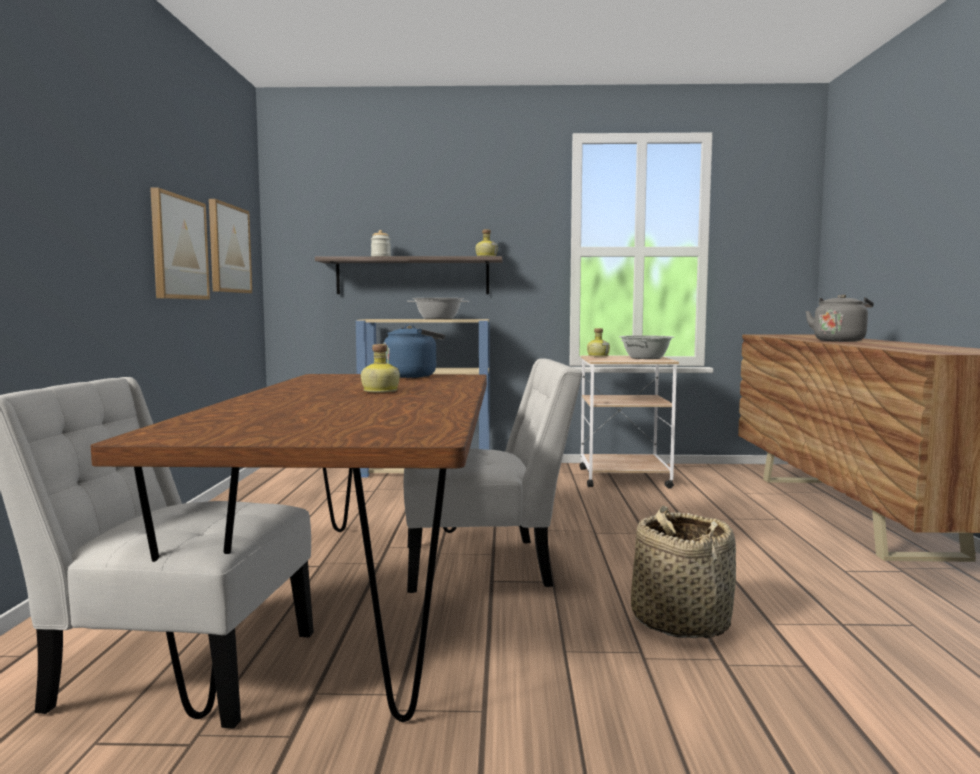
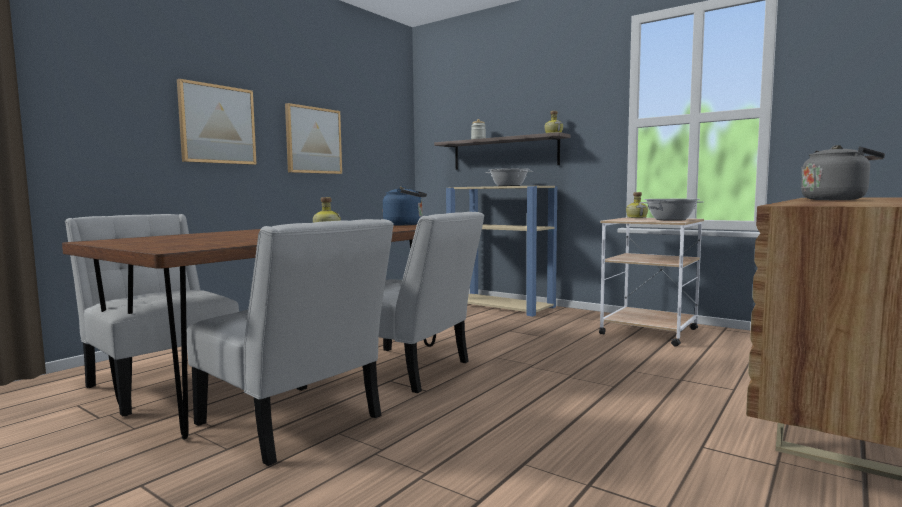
camera: 35 degrees right, 0 degrees up
(228, 249) = (371, 140): picture -> picture (217, 124)
(497, 658) = (294, 424): none -> white chair
(680, 621) = (454, 439): basket -> none

